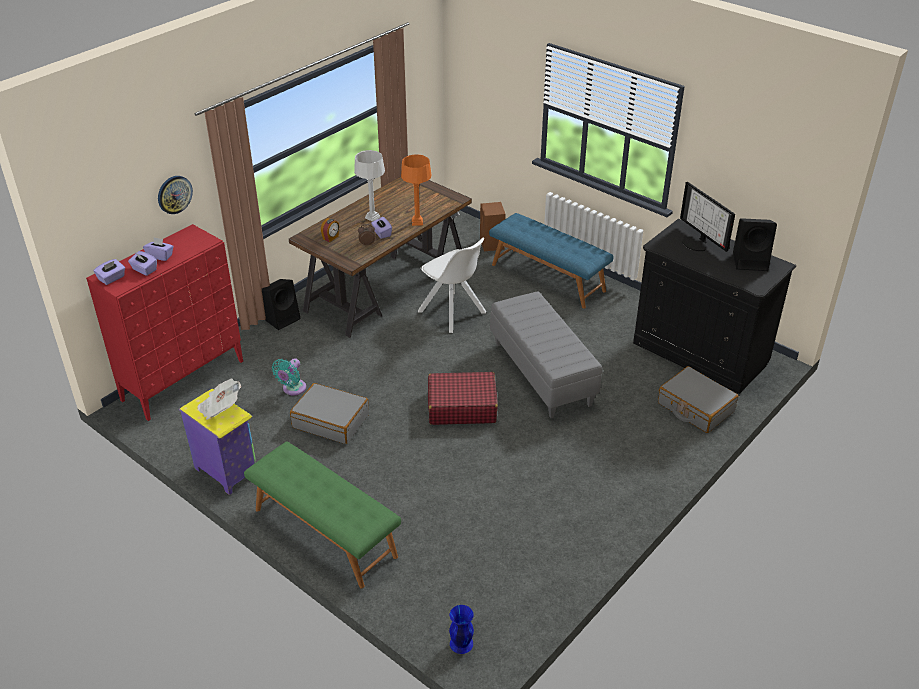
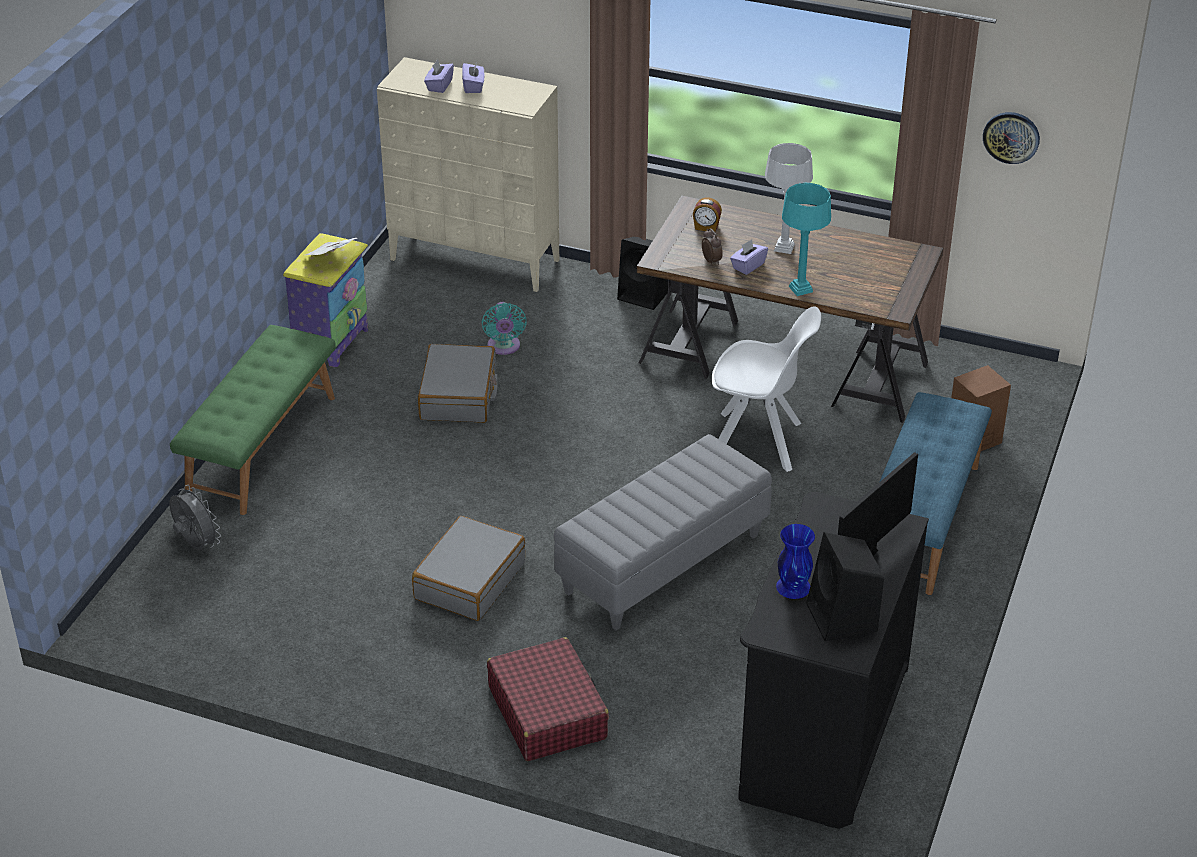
camera: 70 degrees right, 0 degrees up
(112, 278) = (410, 72): purple tissue box -> none
(174, 194) = (544, 35): wall clock -> wall clock (1011, 137)
(185, 381) = (475, 261): red dresser -> beige dresser
(292, 389) = (504, 347): turquoise fan -> turquoise fan turned 105 degrees counterclockwise
(417, 222) = (801, 289): orange table lamp -> turquoise table lamp
(419, 590) = (196, 545): none -> grey fan
(452, 313) = (758, 442): white chair -> white chair turned 105 degrees counterclockwise
(461, 407) = (545, 501): red suitcase -> red suitcase (547, 712)
(461, 643) = (125, 599): blue vase -> blue vase (793, 586)
(695, 407) = (674, 750): grey suitcase -> grey suitcase (469, 580)

